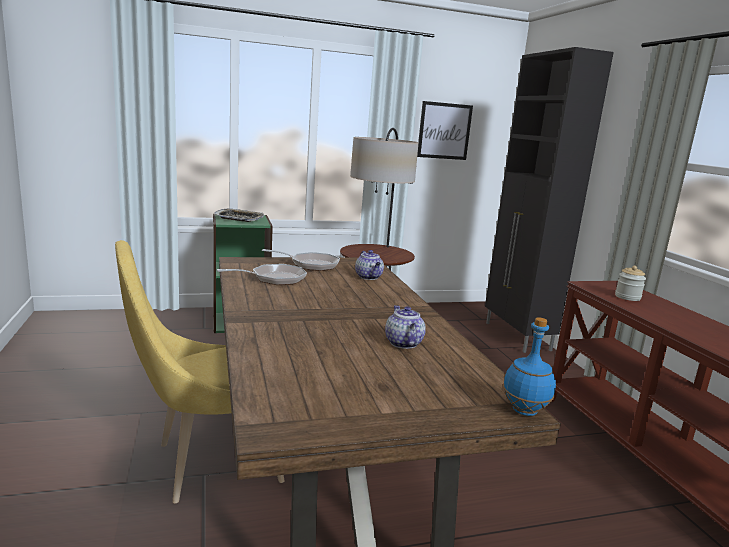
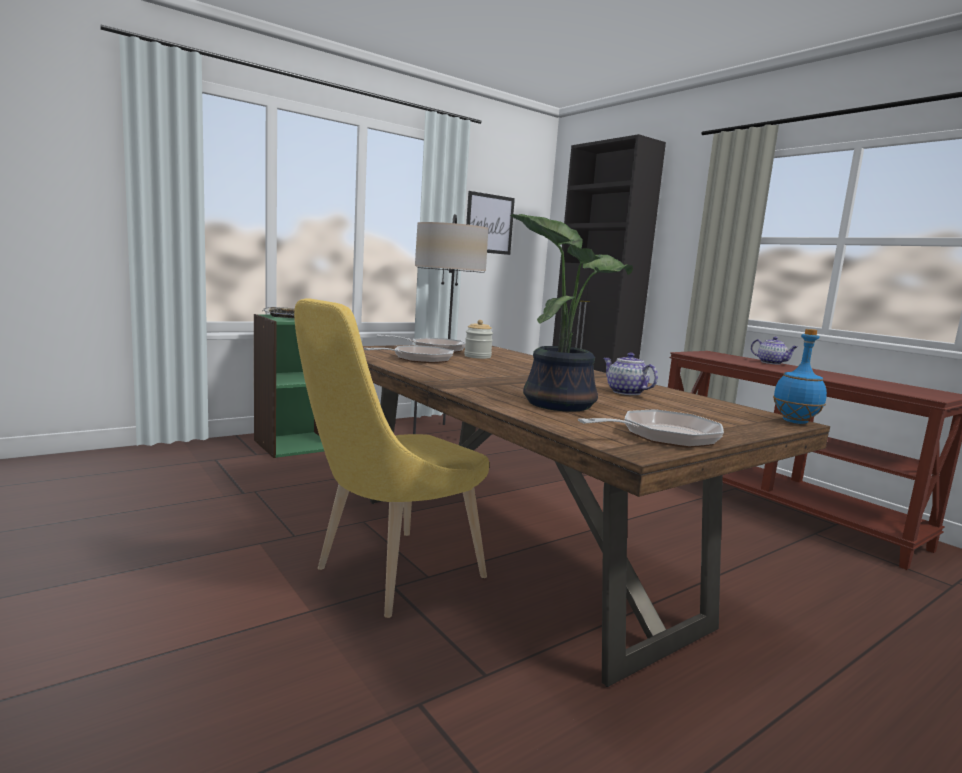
camera: 20 degrees left, 5 degrees down
(305, 353) = (558, 403): none -> potted plant
(329, 415) = (663, 436): none -> frying pan
(369, 277) = (506, 355): teapot -> teapot (771, 363)
(627, 297) = (731, 359): jar -> jar (477, 356)

